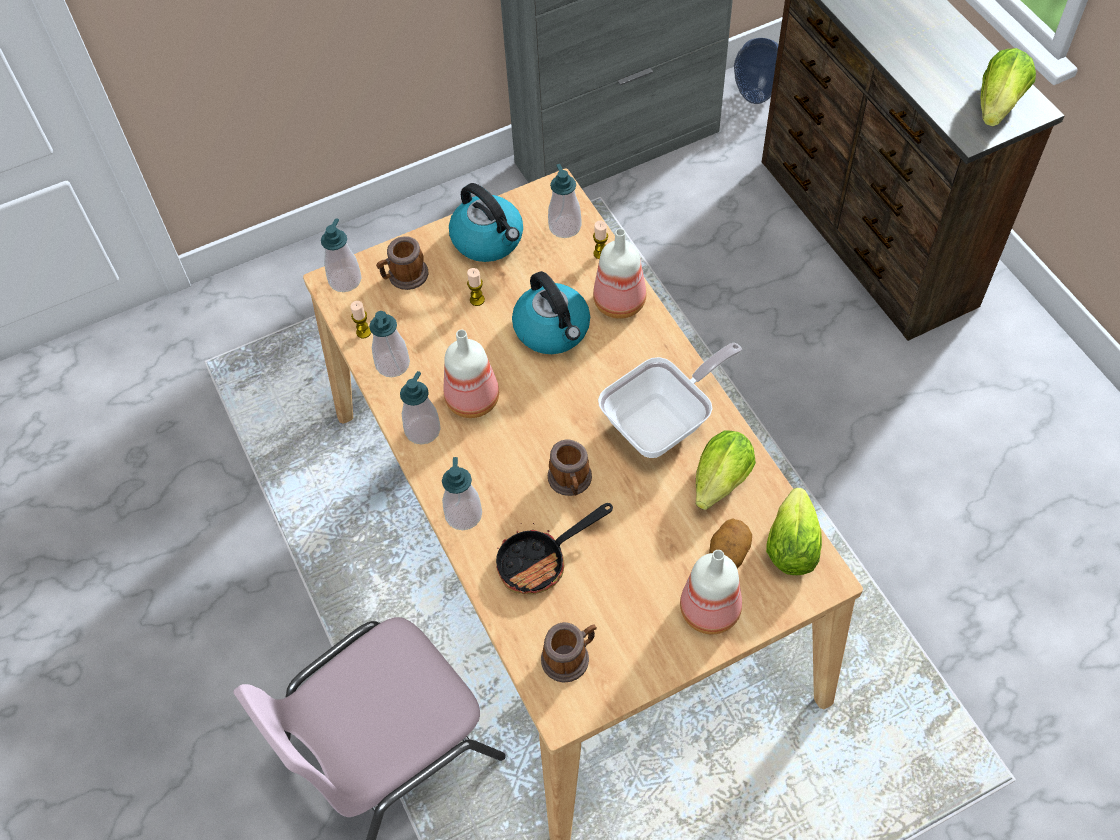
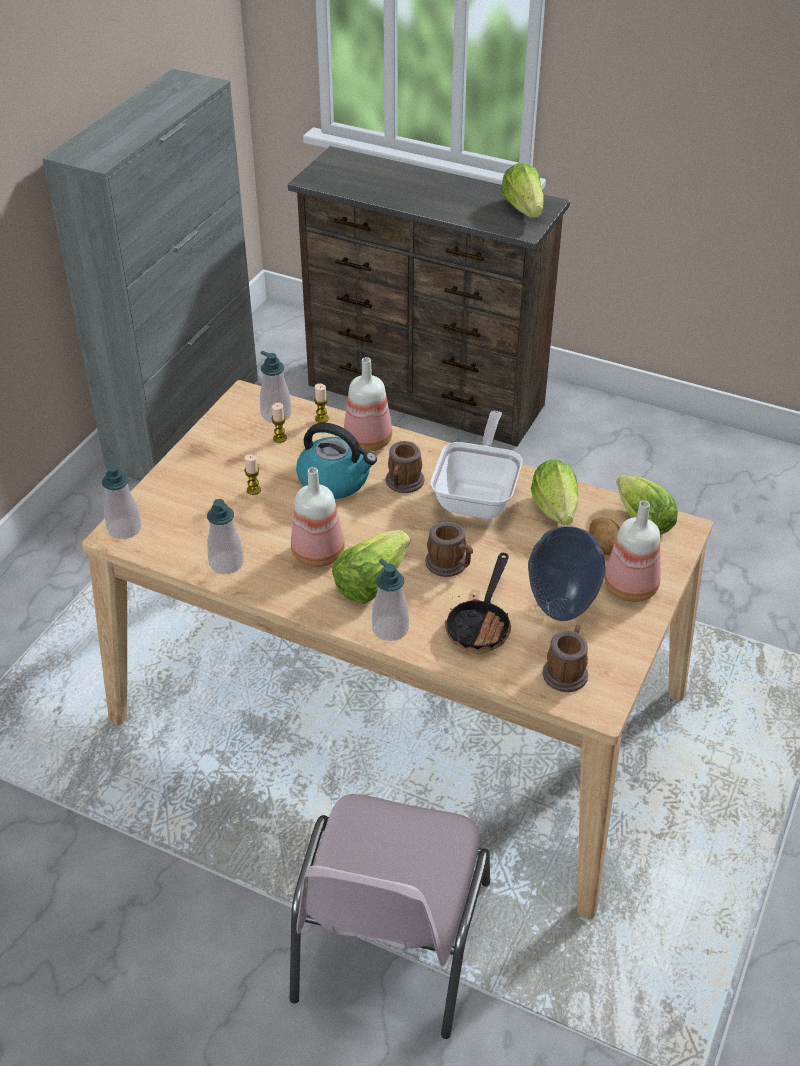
camera: 40 degrees left, 15 degrees down
(363, 332) = (178, 555): candle -> candle (280, 438)
(404, 277) = (175, 503): mug -> mug (403, 484)
(422, 430) = (298, 593): soap dispenser -> none
(489, 240) = (222, 449): kettle -> none
(489, 457) = (371, 582): none -> lettuce
(755, 97) = (264, 347): vase -> vase (561, 611)

